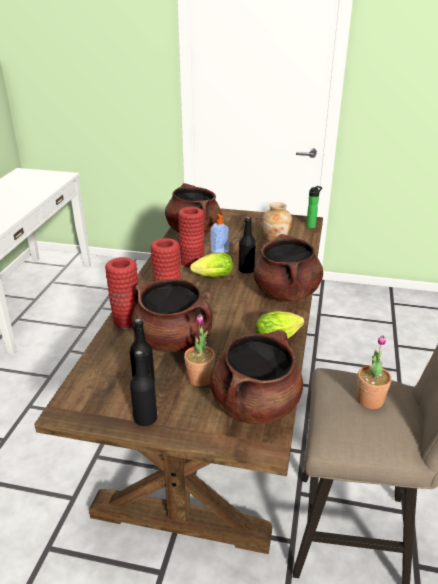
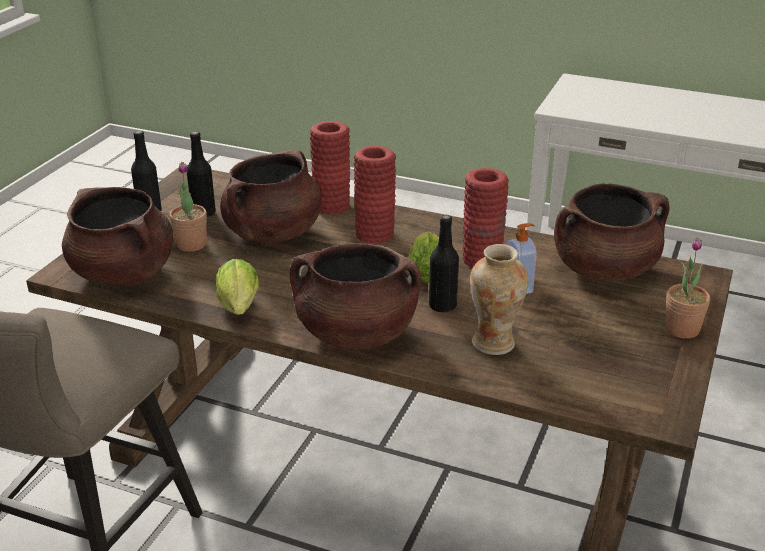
camera: 100 degrees right, 0 degrees up
(311, 226) = (636, 418): bottle -> none
(369, 400) = (67, 349): potted plant -> potted plant (682, 329)

